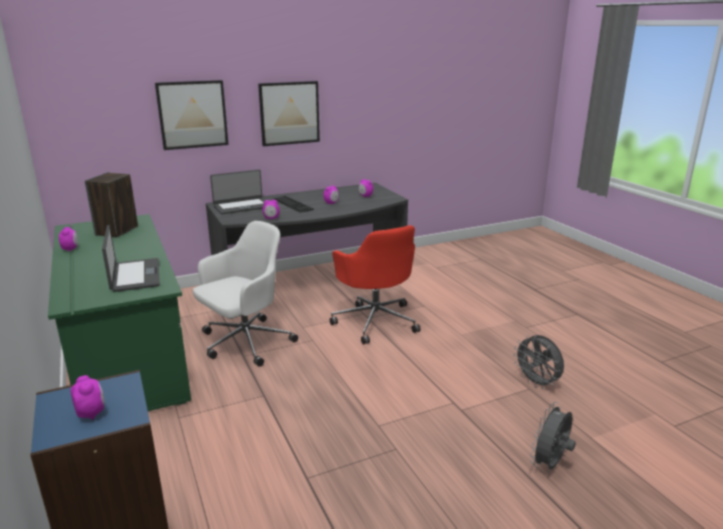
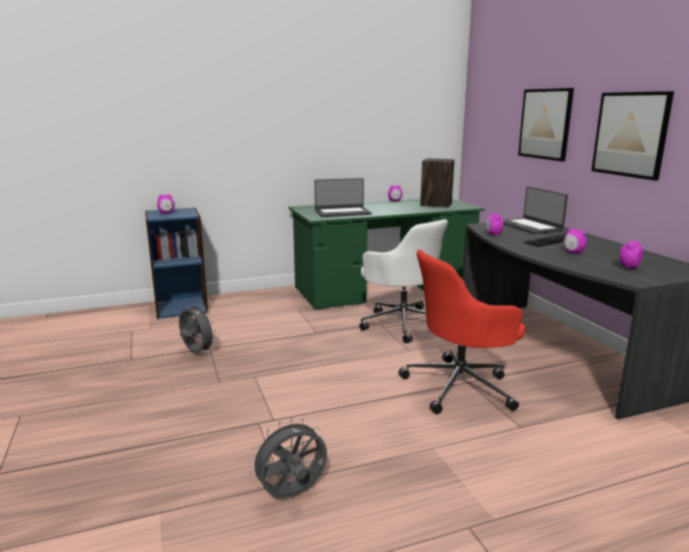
camera: 95 degrees right, 5 degrees down
(550, 464) = (142, 464): grey fan -> grey fan (197, 353)

